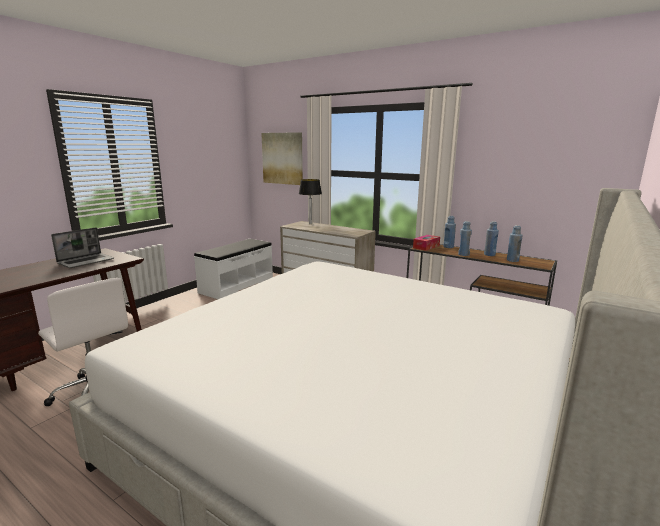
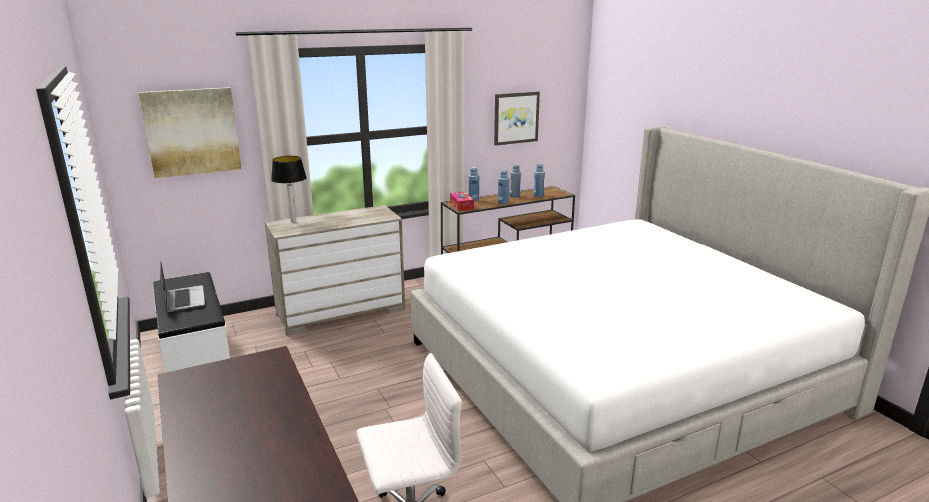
camera: 60 degrees left, 5 degrees up
(86, 261) = (238, 392): laptop -> laptop (184, 300)
(526, 178) = (516, 118): none -> picture

